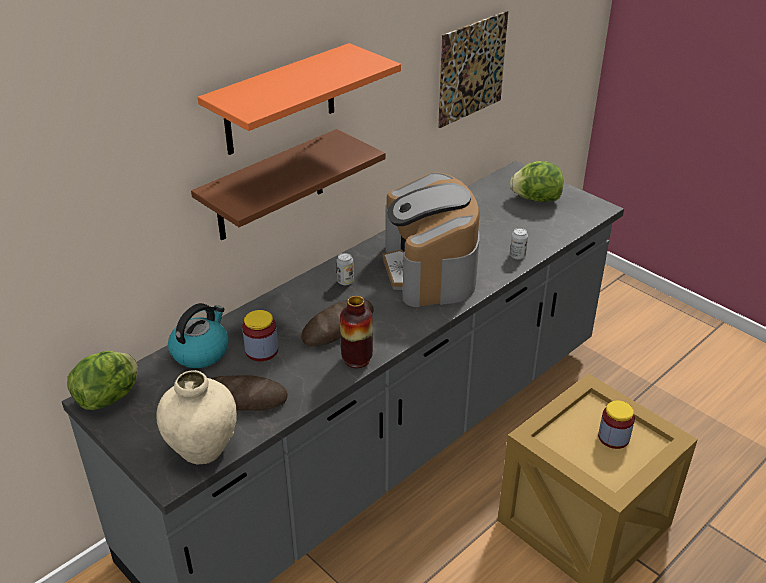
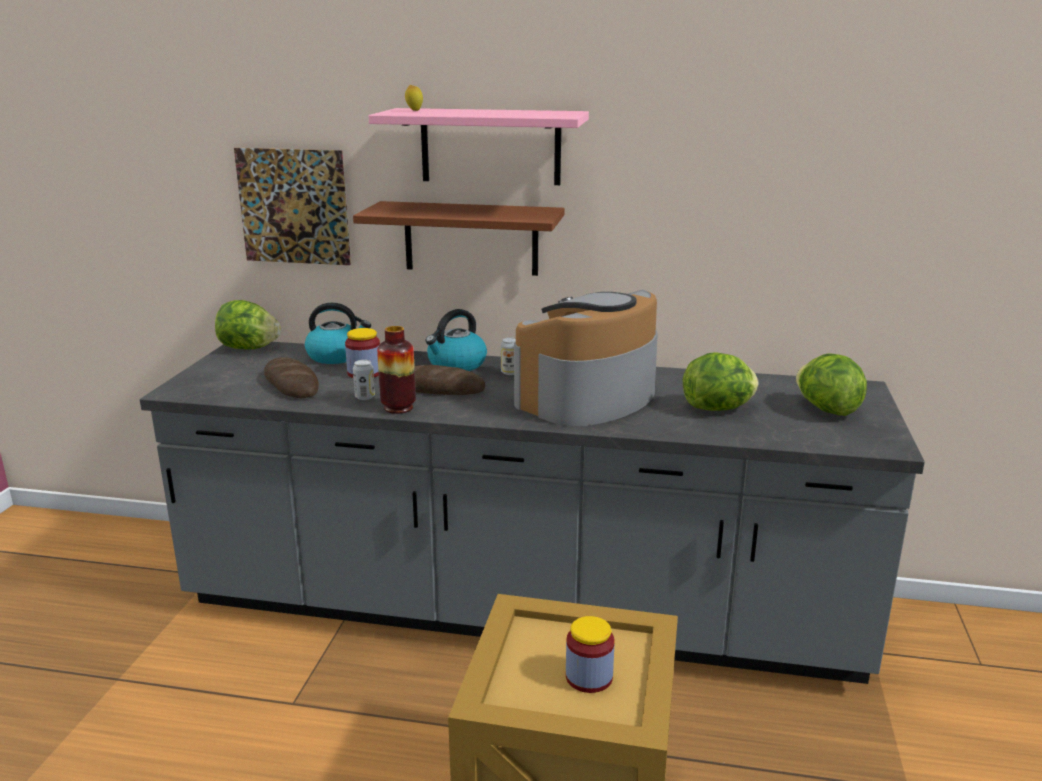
camera: 55 degrees right, 15 degrees down
(203, 449) = (215, 391): beige vase -> none
(246, 97) = (414, 110): none -> lemon
(280, 100) = (490, 146): orange shelf -> pink shelf
(299, 299) = (456, 365): none -> kettle
(472, 69) = (801, 213): picture -> picture (293, 206)
(498, 232) = (718, 408): none -> lettuce
(517, 256) = (692, 429): can -> can (365, 397)

